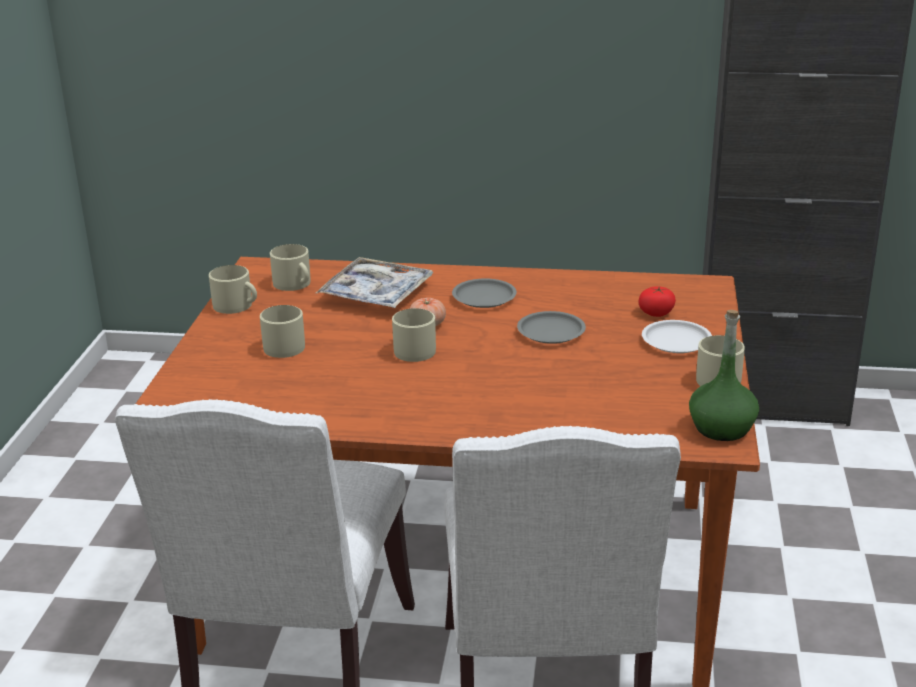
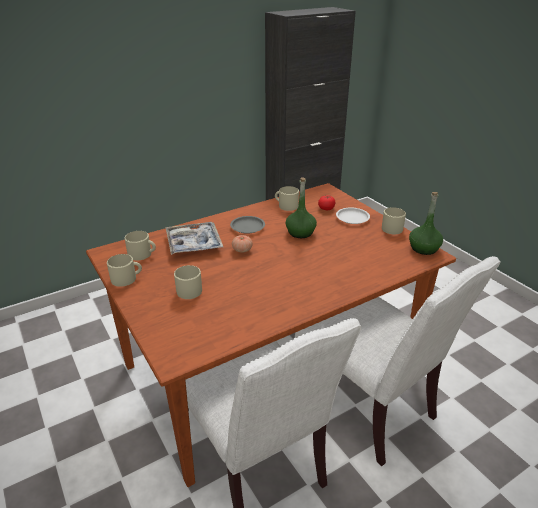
camera: 40 degrees left, 5 degrees up
(412, 349) = (254, 265): beige mug -> beige mug (286, 205)
(551, 332) = (300, 232): grey plate -> green bottle

